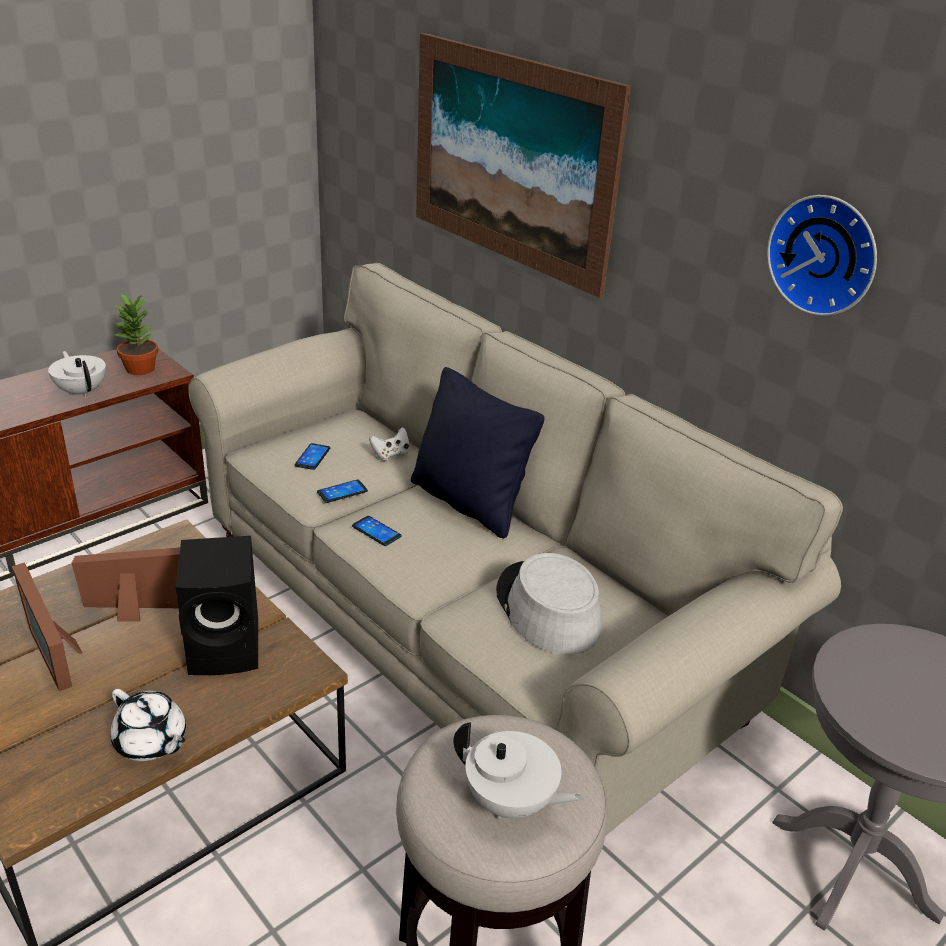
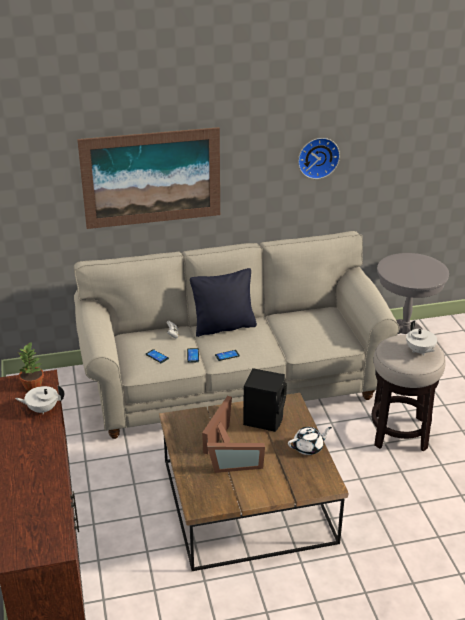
camera: 60 degrees left, 0 degrees up
(510, 802) = (419, 351): white teapot -> white teapot turned 105 degrees clockwise
(547, 609) = (309, 329): grey hat -> none

